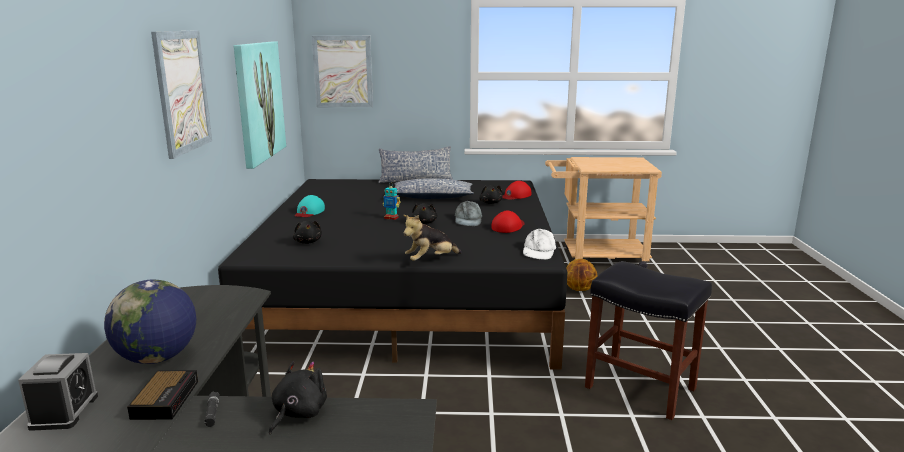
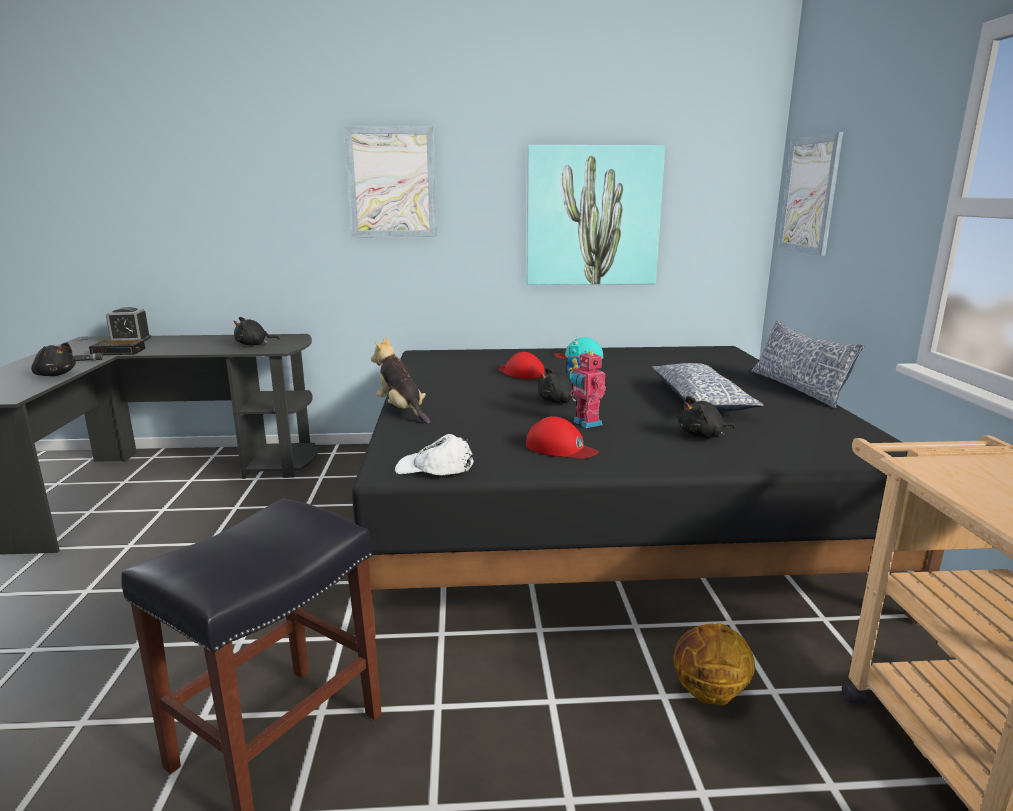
camera: 85 degrees right, 0 degrees up
(157, 358) = (181, 345): globe -> none
(308, 242) = (468, 365): black plush toy -> black plush toy (254, 344)
(468, 220) = (586, 423): grey cap -> toy robot
(515, 196) = (778, 454): red cap -> red cap (520, 373)

